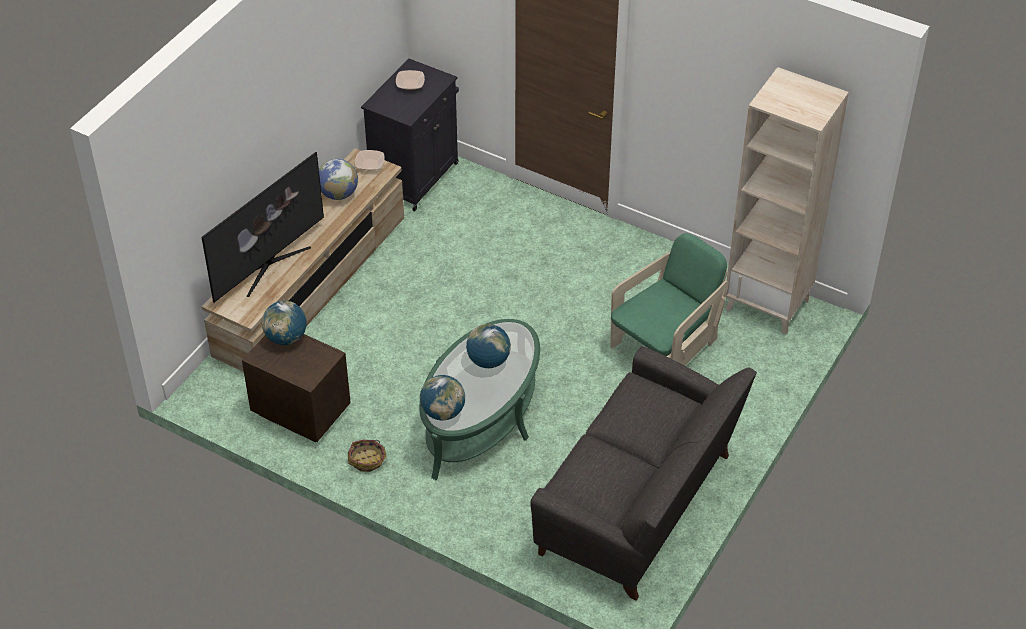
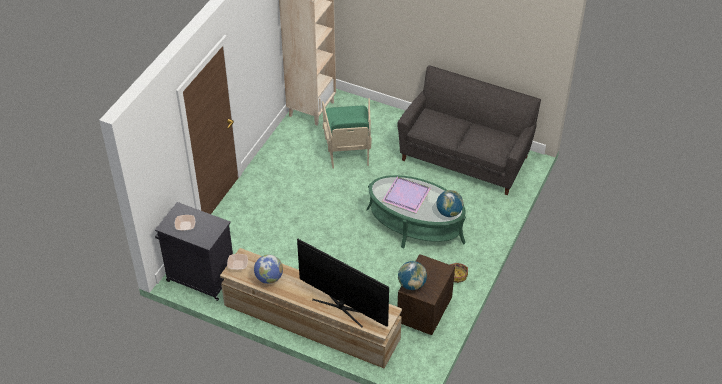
camera: 95 degrees left, 0 degrees up
(488, 361) = (405, 196): globe -> purple tray
(665, 346) = (348, 149): green armchair -> green armchair turned 135 degrees counterclockwise

